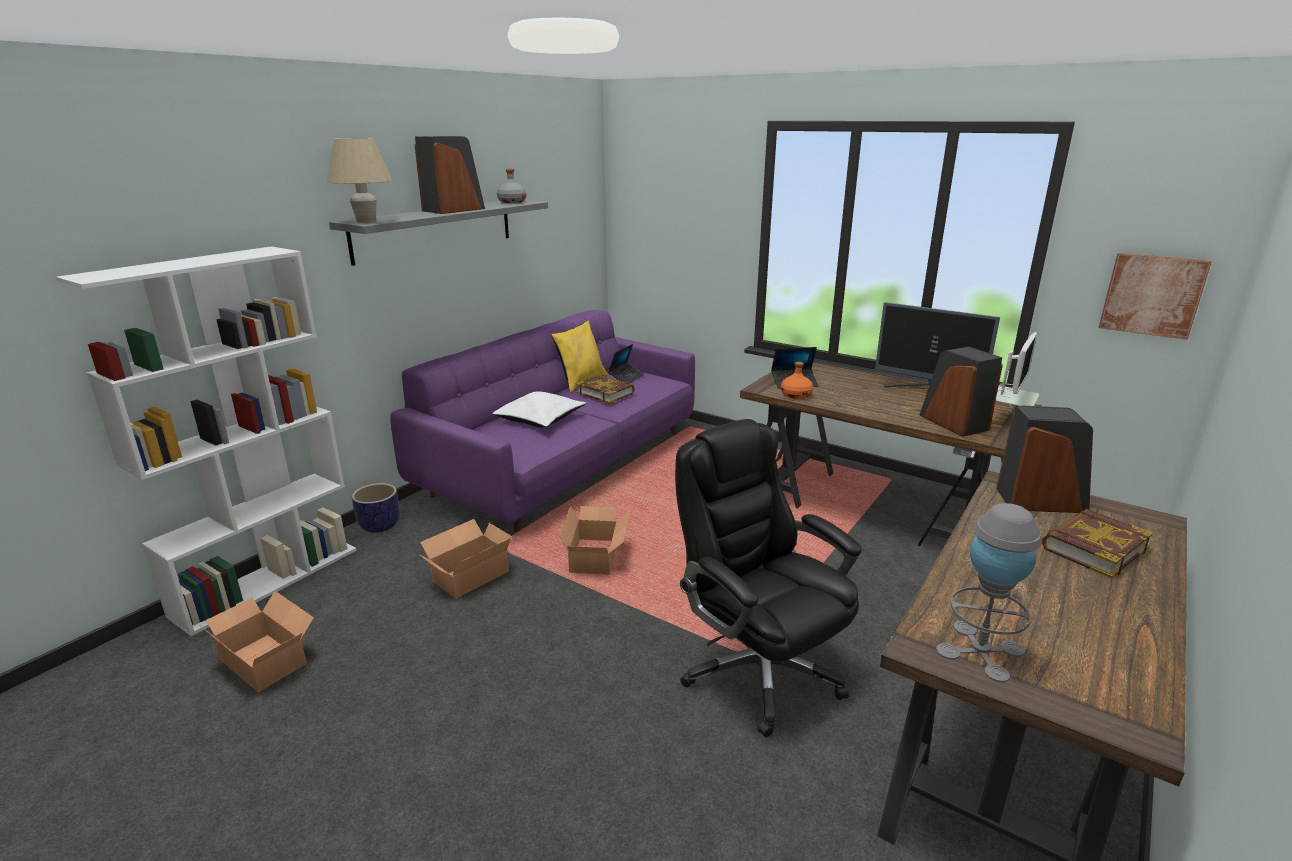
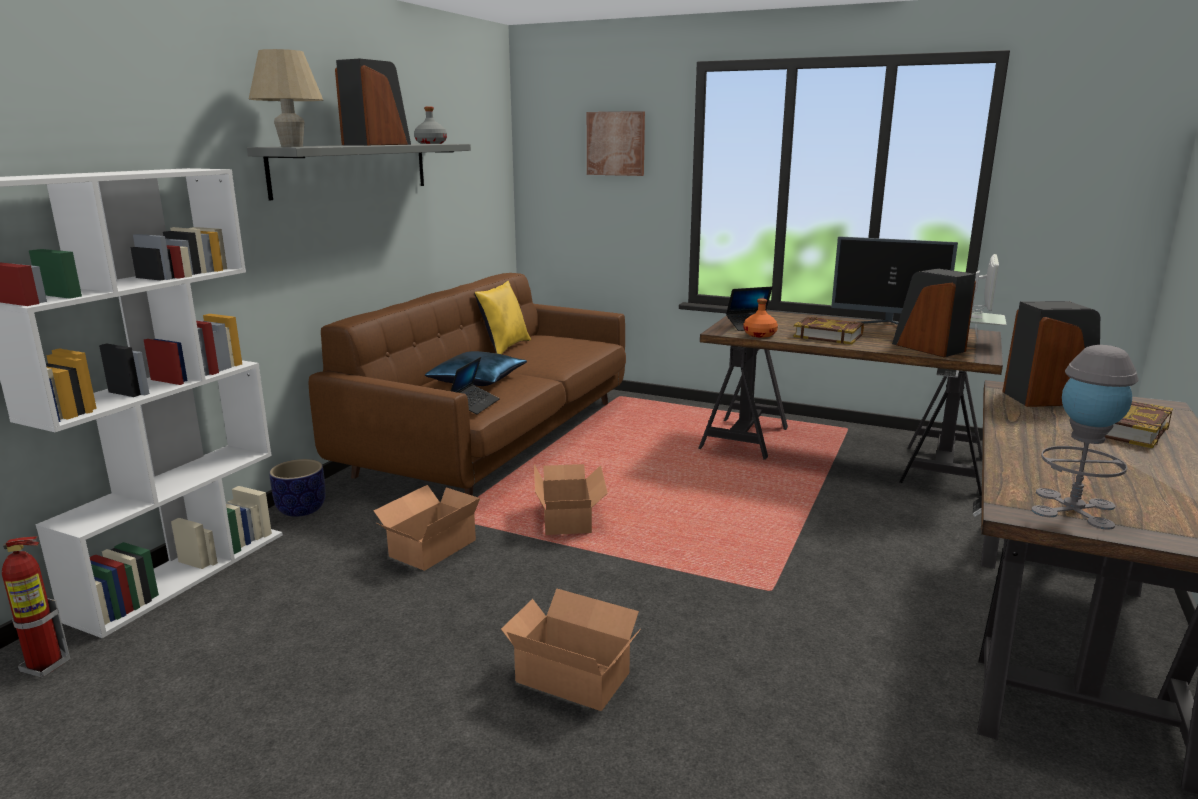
camera: 10 degrees left, 5 degrees down
(143, 657) = (46, 666): none -> fire extinguisher
(265, 659) = (212, 651): cardboard box -> cardboard box (572, 674)
(540, 418) = (477, 379): white pillow -> blue pillow
(565, 463) = (496, 436): purple sofa -> brown sofa
(605, 393) = (538, 354): book -> book (828, 335)
(626, 377) = (554, 341): laptop -> laptop (474, 405)
(758, 670) = (790, 603): black office chair -> none
(1152, 295) = (1095, 214): picture -> picture (616, 143)

